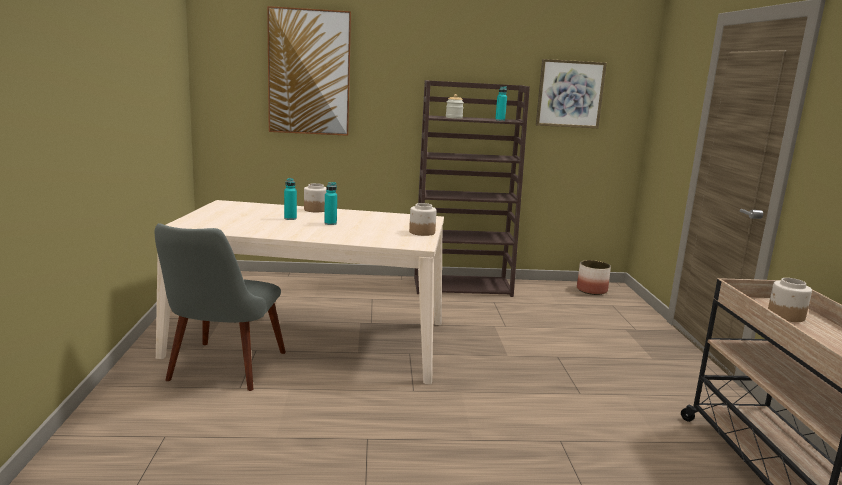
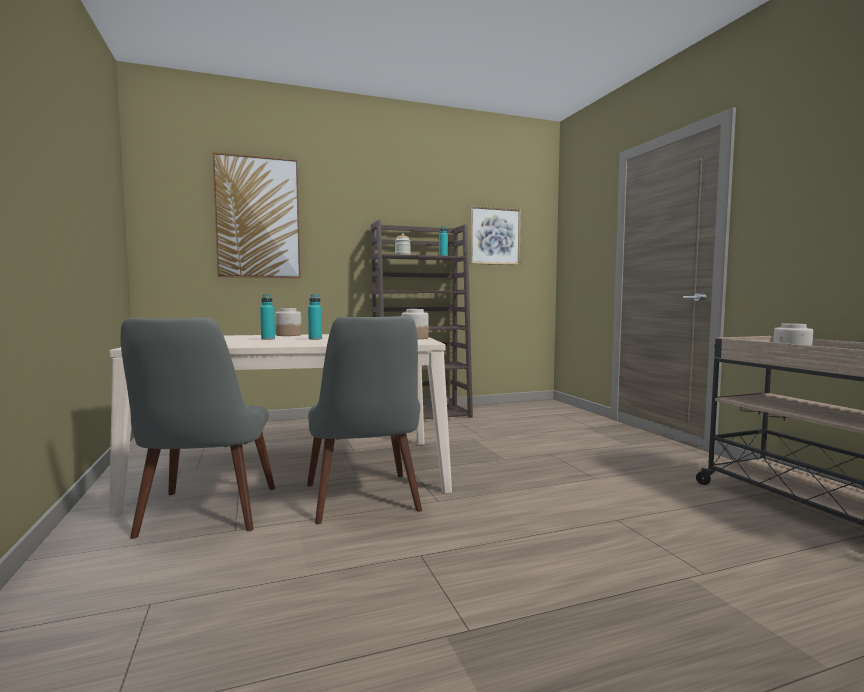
camera: 15 degrees left, 10 degrees down
(351, 382) = (365, 503): none -> grey chair
(591, 290) = (532, 406): planter -> none

